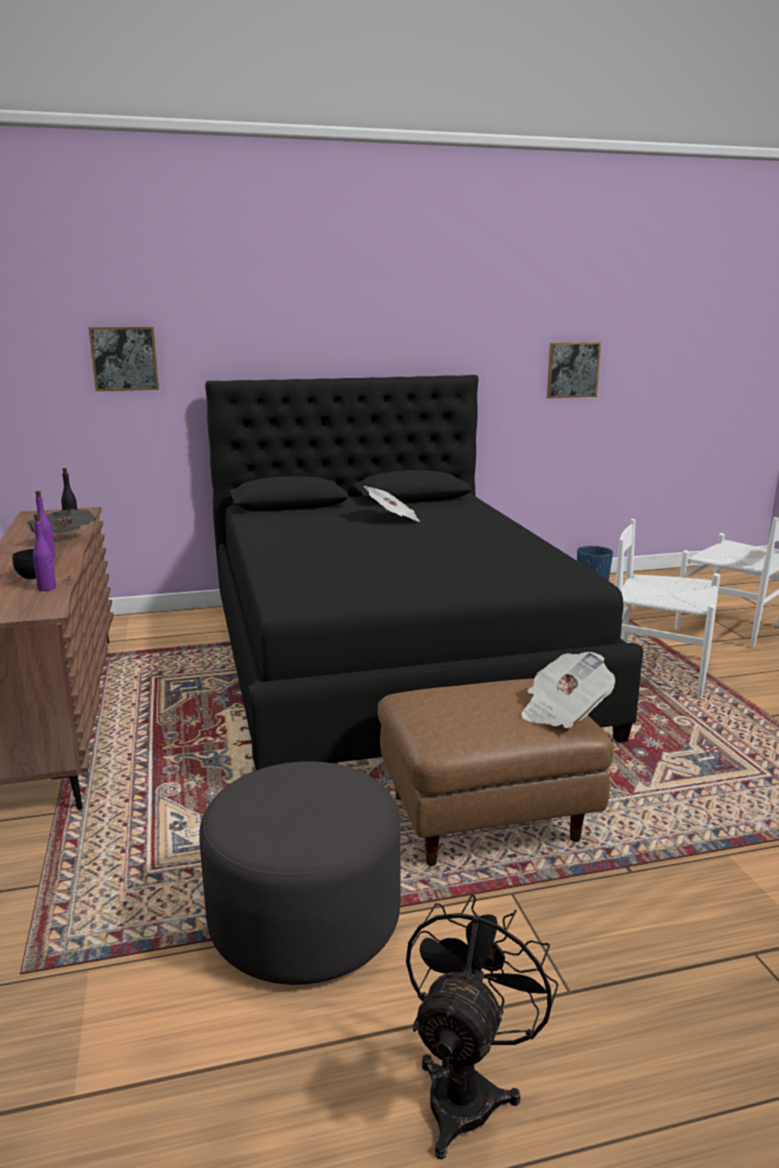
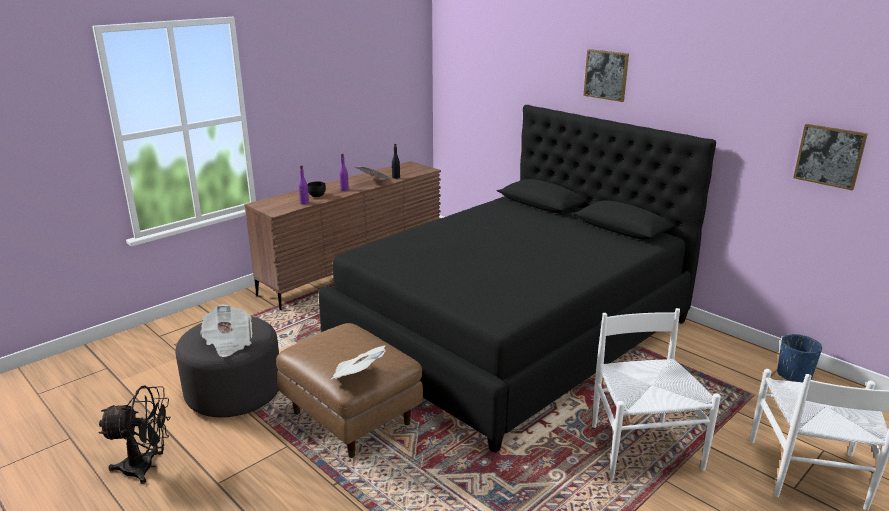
camera: 60 degrees right, 5 degrees up
(124, 358) = (492, 81): picture -> picture (606, 75)
(393, 519) = (555, 235): newspaper -> newspaper (228, 342)

